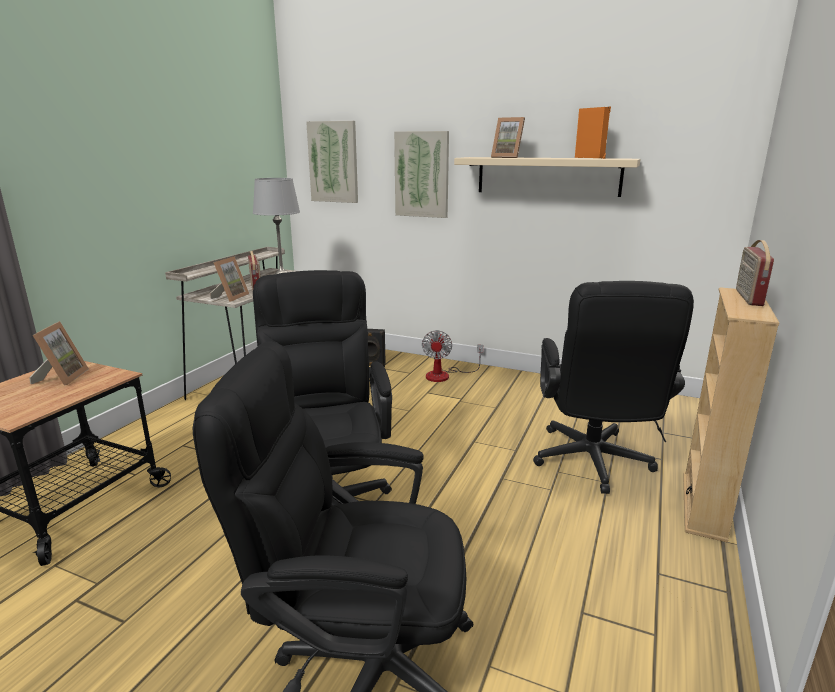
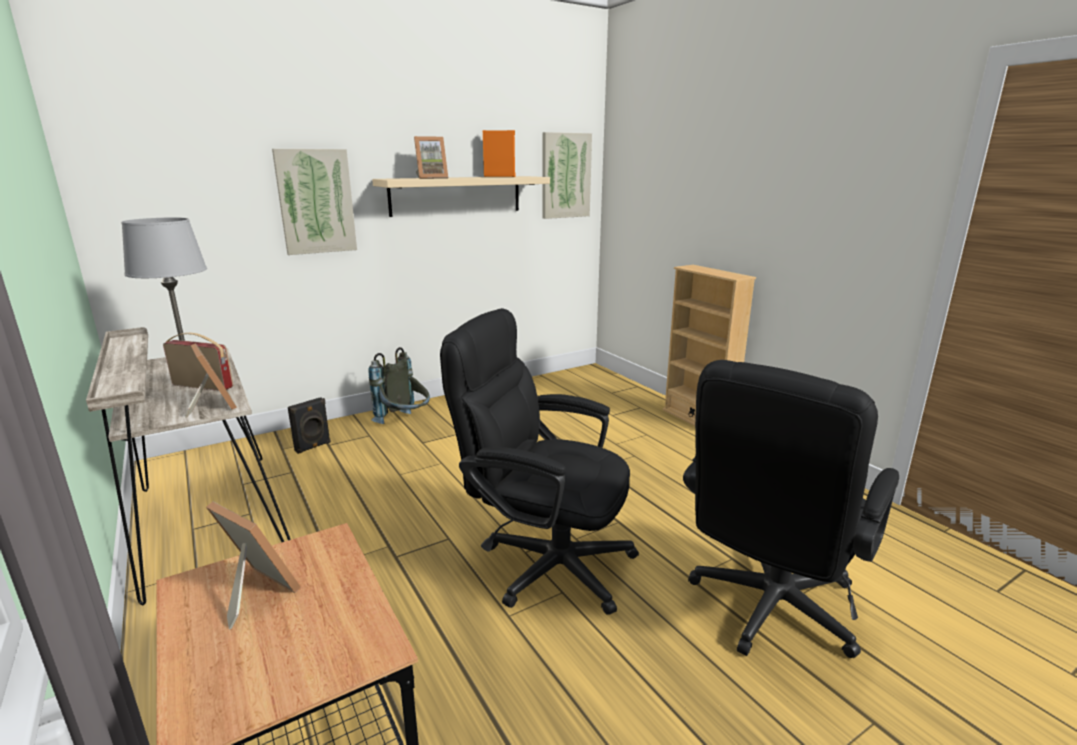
camera: 55 degrees left, 0 degrees up
(333, 162) = (168, 191): picture -> picture (565, 176)
(445, 375) = (405, 423): fan -> grey backpack
(593, 465) = (621, 429): black office chair -> none
(747, 297) = (705, 269): radio -> none

